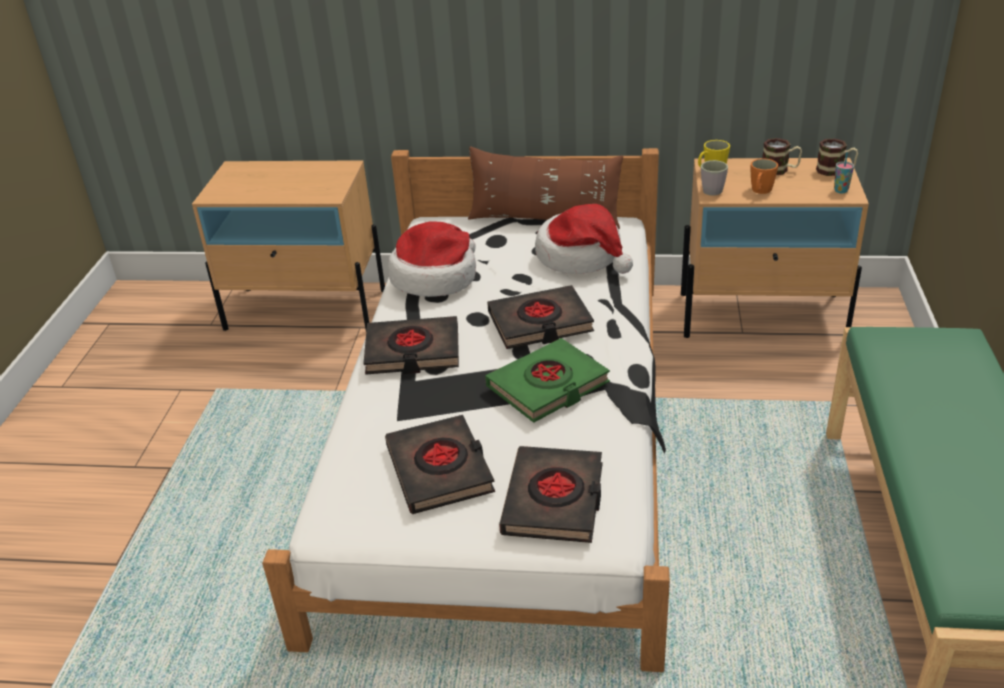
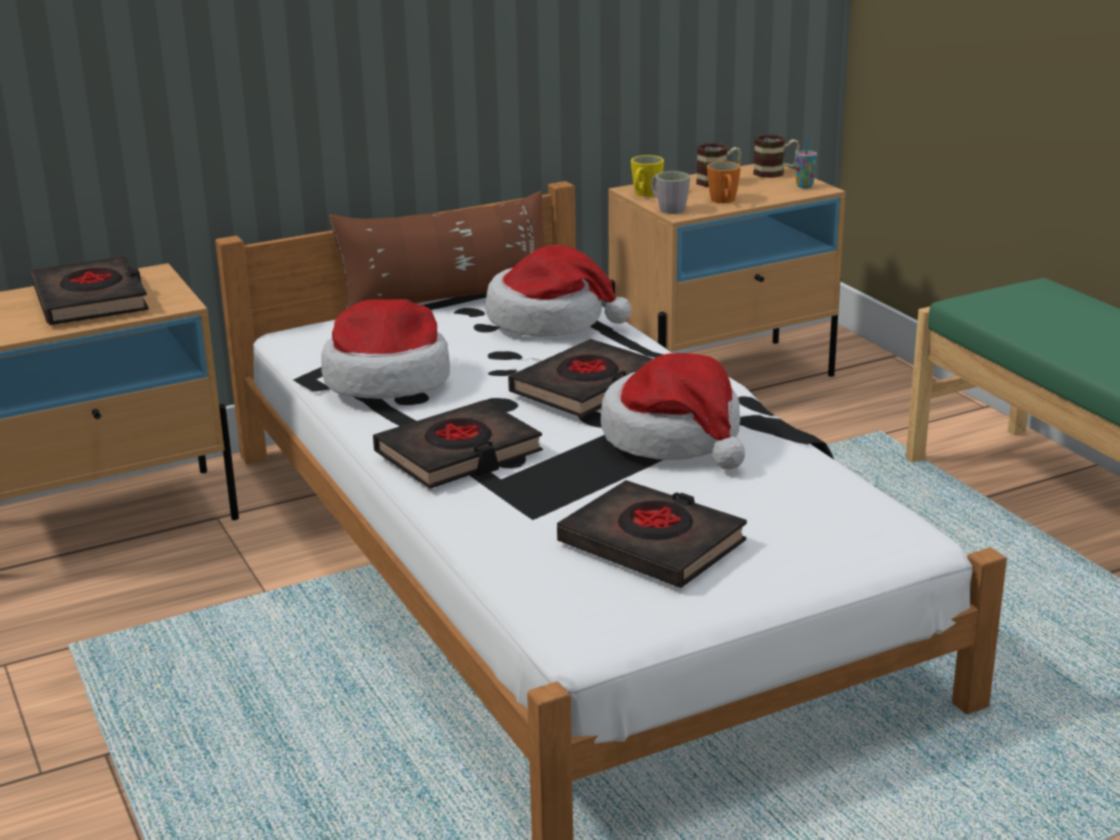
camera: 35 degrees left, 10 degrees down
(548, 386) = (674, 438): green book -> hat
(554, 500) = (817, 528): black book -> black book (91, 300)

